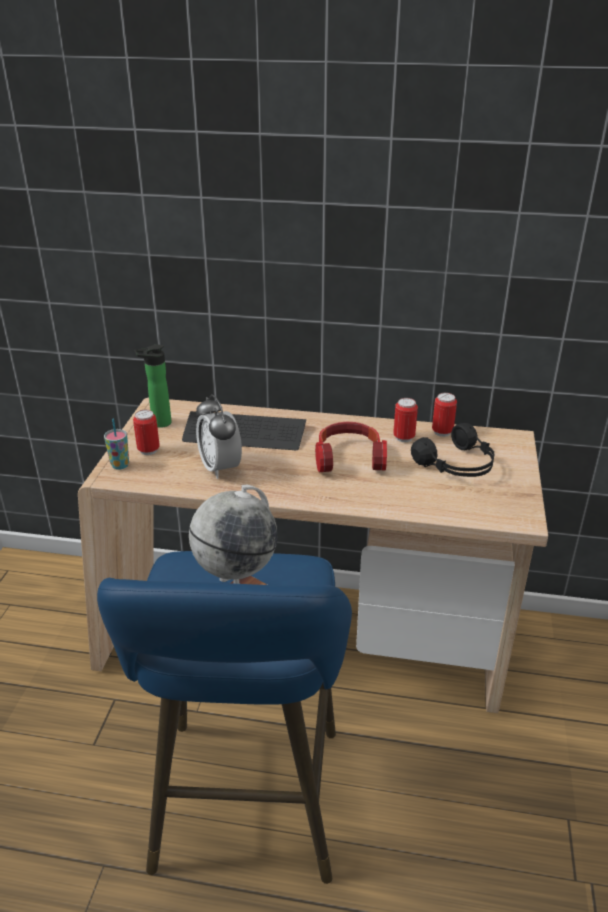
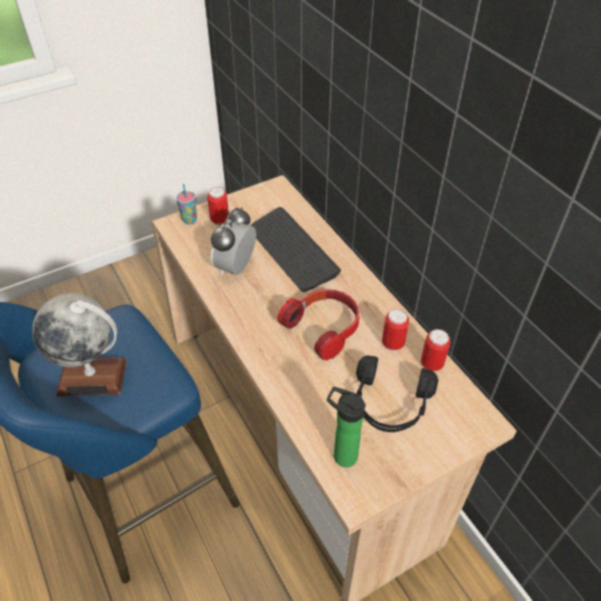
camera: 50 degrees right, 15 degrees up
(158, 423) = (256, 202): bottle -> bottle (341, 455)

